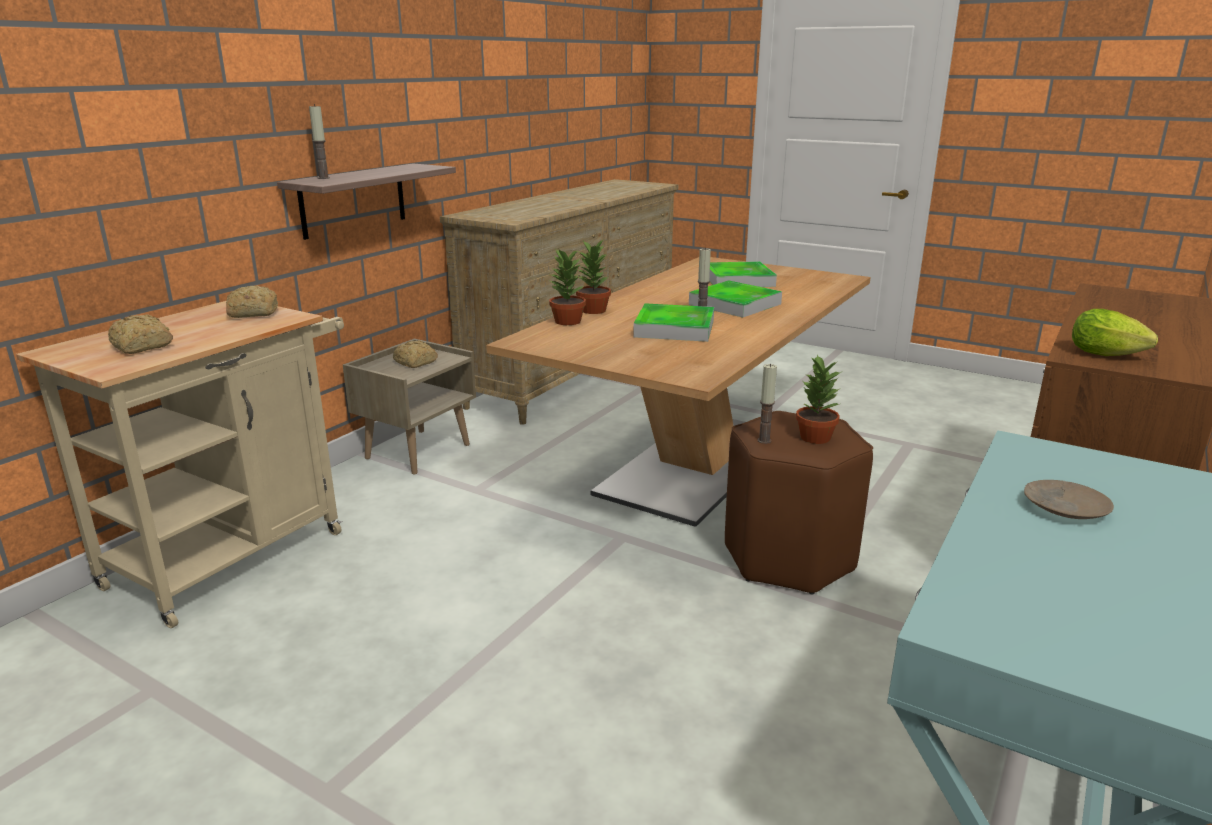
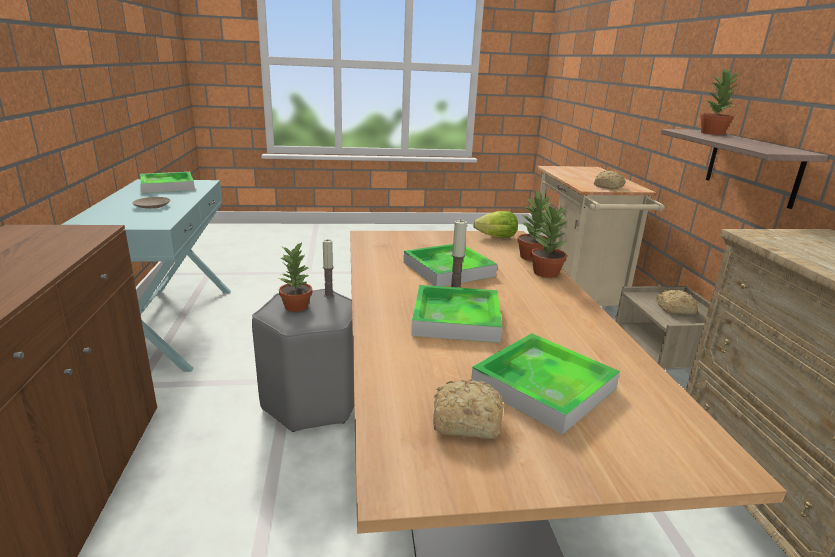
camera: 140 degrees right, 0 degrees up
(141, 347) = (576, 172): bread -> bread (464, 421)
(323, 178) = (713, 133): candle -> potted plant
(788, 559) = (312, 400): brown stool -> grey stool
(1075, 624) = (167, 186): none -> tray
(1109, 355) = (65, 235): lettuce -> lettuce (494, 237)

